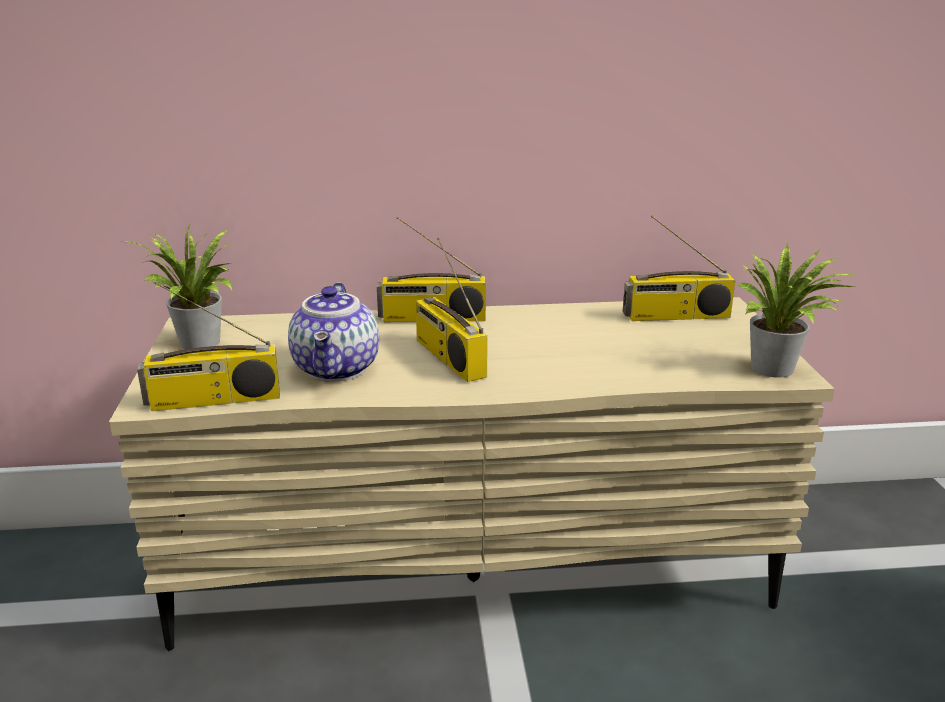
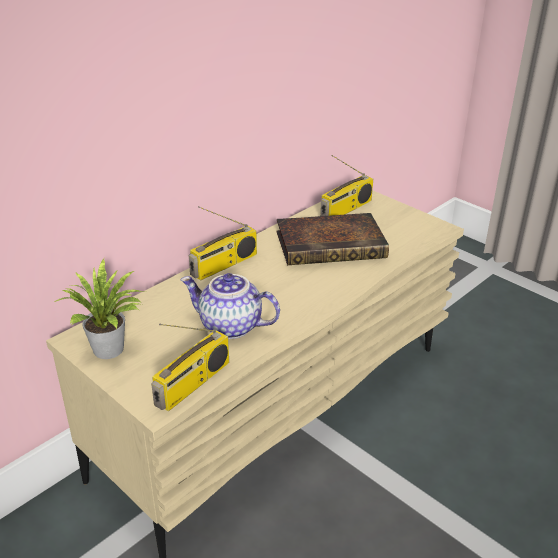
camera: 40 degrees left, 10 degrees up
(338, 369) = (229, 327): teapot -> teapot turned 150 degrees clockwise
(447, 357) = (275, 289): radio -> none
(595, 342) = (333, 245): none -> book
(777, 370) = (431, 228): potted plant -> none

